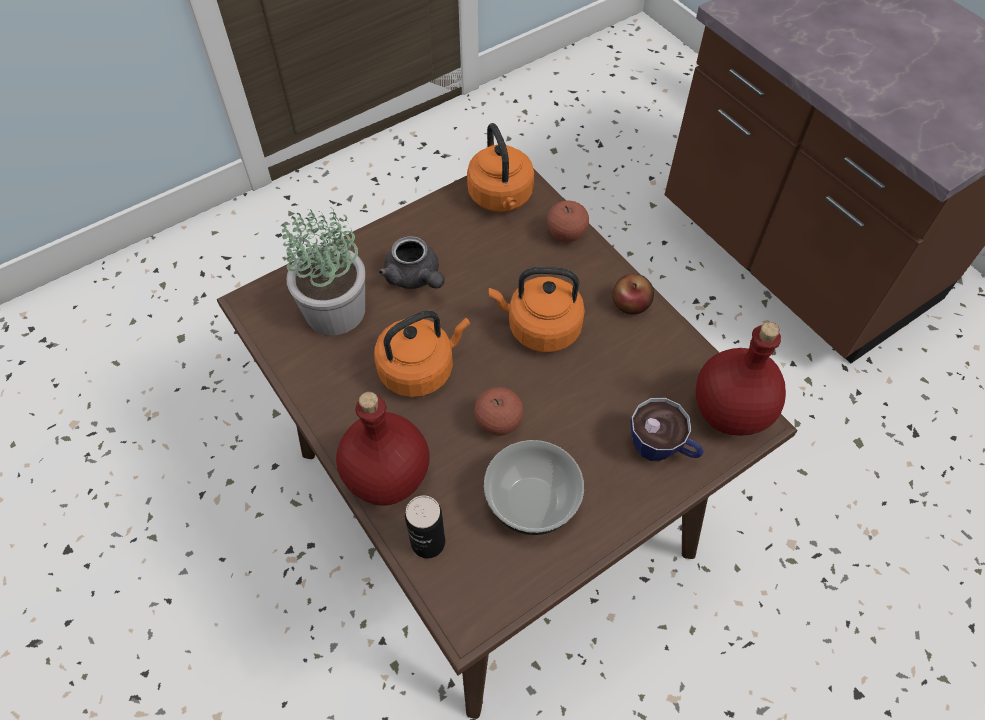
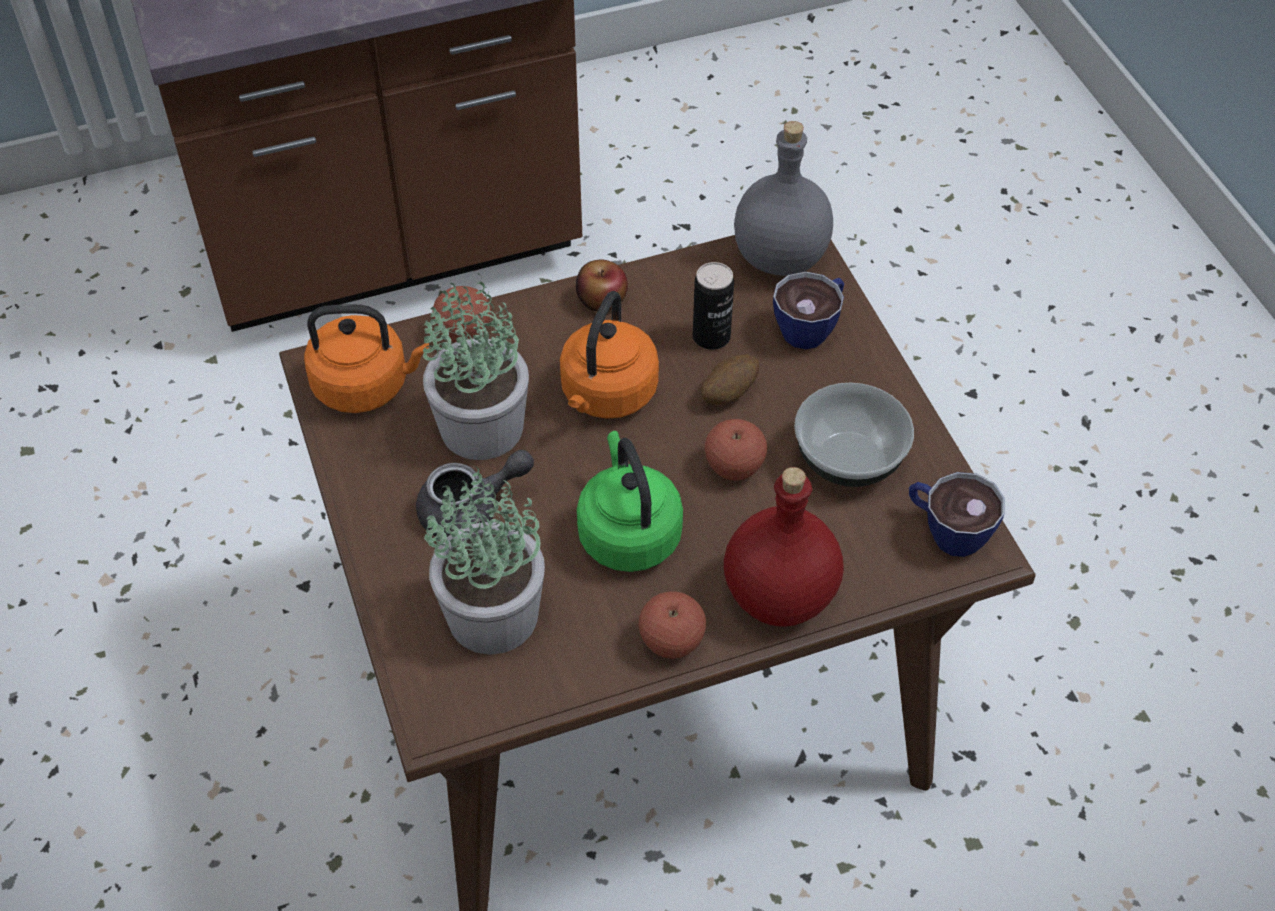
camera: 75 degrees left, 5 degrees down
(333, 415) = (671, 642): none -> apple
(420, 369) = (628, 533): orange kettle -> green kettle
(428, 542) = (878, 569): can -> can (711, 337)
(480, 589) = (946, 531): none -> cup
(487, 264) = (480, 426): none -> potted plant
(570, 404) = (728, 393): none -> potato
(729, 413) = (782, 258): red bottle -> grey bottle

